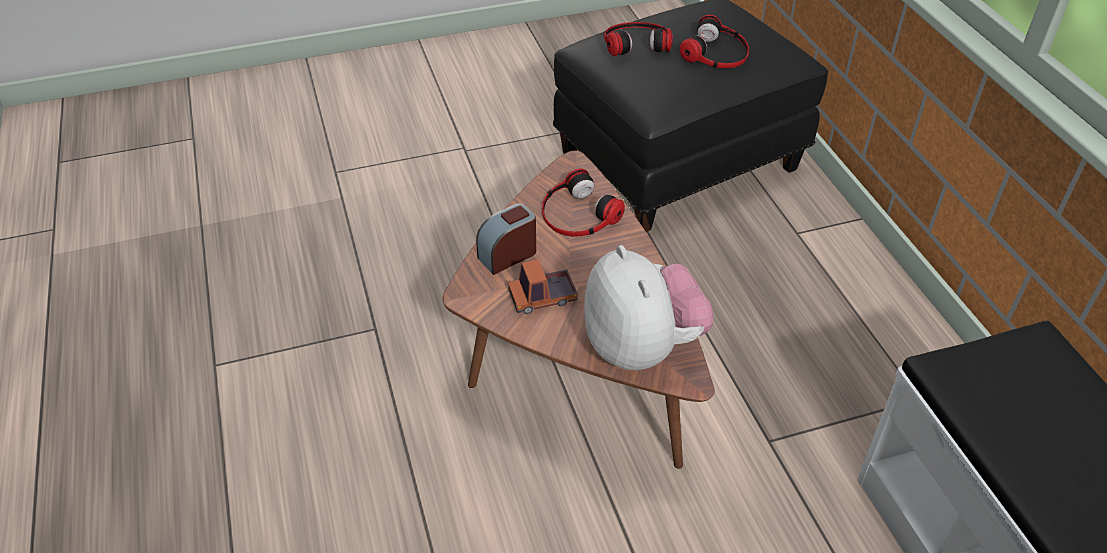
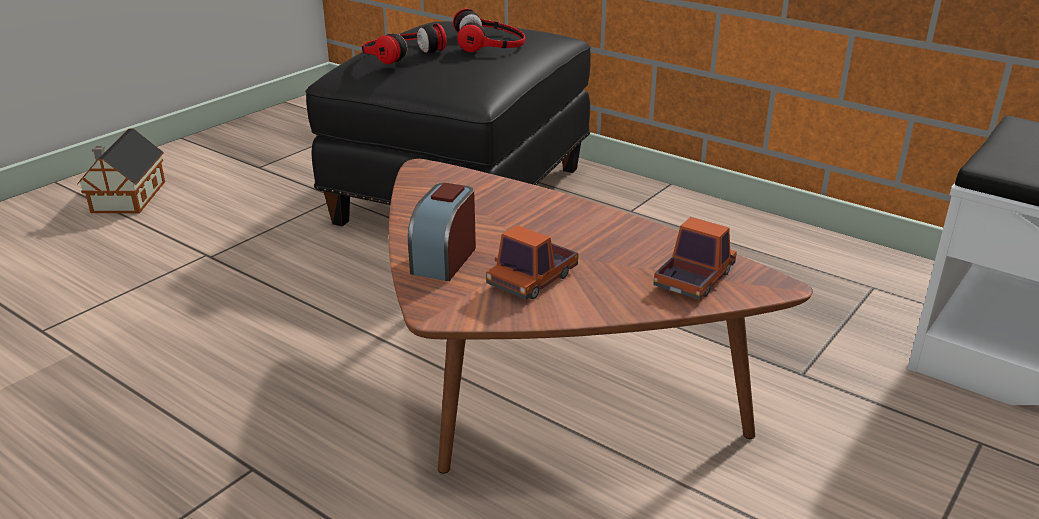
camera: 35 degrees left, 15 degrees down
(450, 73) = (126, 198): none -> toy house
(577, 214) = (480, 202): headphones -> none
(642, 348) = (694, 279): plush toy -> toy truck

